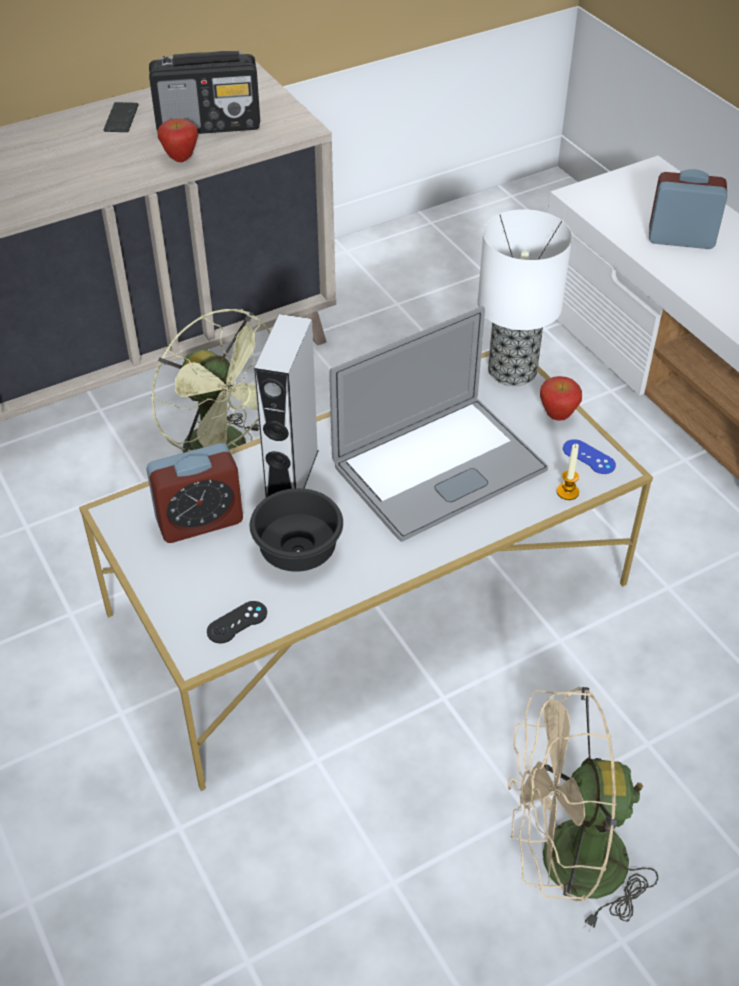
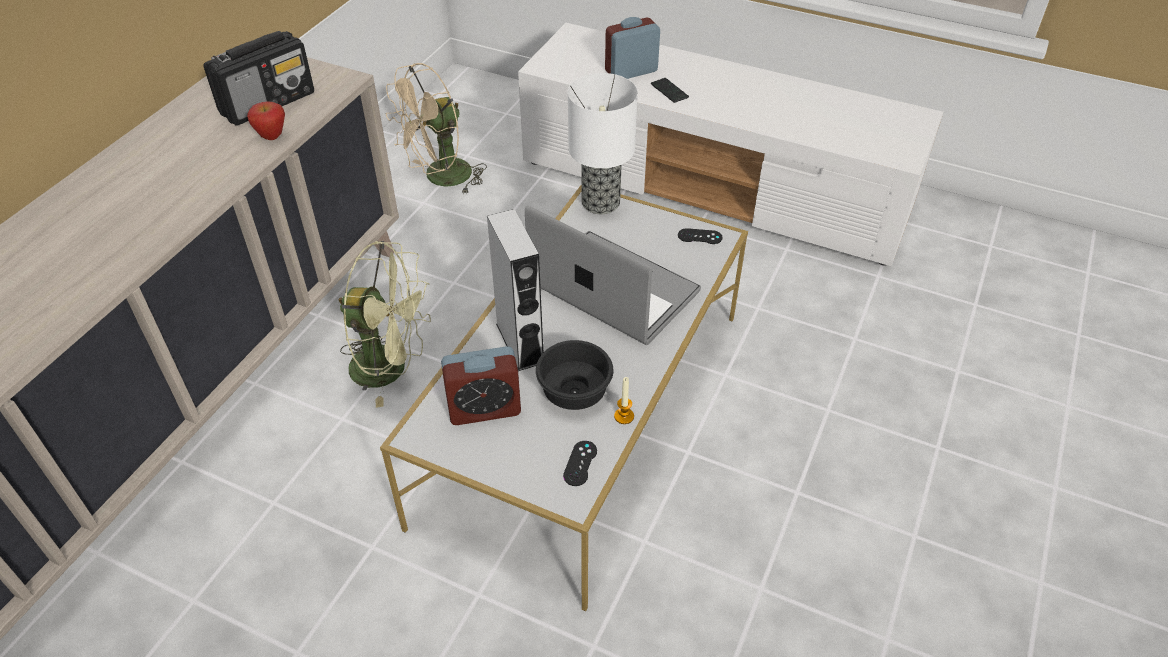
camera: 35 degrees left, 0 degrees up
(121, 119) = (186, 124): phone -> phone (669, 91)
(199, 521) = (484, 409): alarm clock -> alarm clock turned 45 degrees clockwise
(439, 467) = (614, 288): laptop -> laptop turned 75 degrees counterclockwise
(557, 416) = (657, 219): apple -> none
(564, 864) = (846, 511): beige fan -> beige fan (440, 179)
(567, 492) = (708, 265): candle -> candle (624, 416)
(588, 457) = (700, 236): blue game controller -> black game controller

